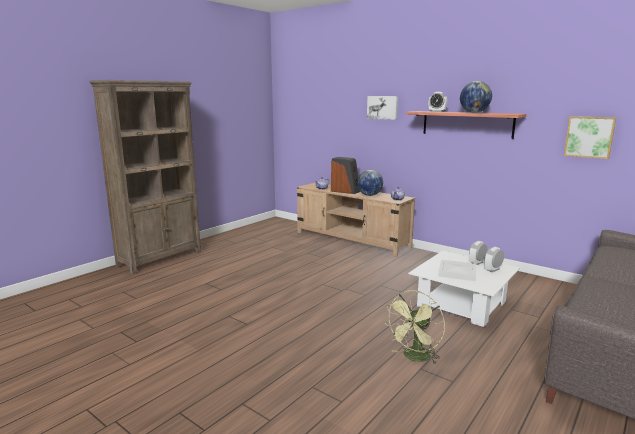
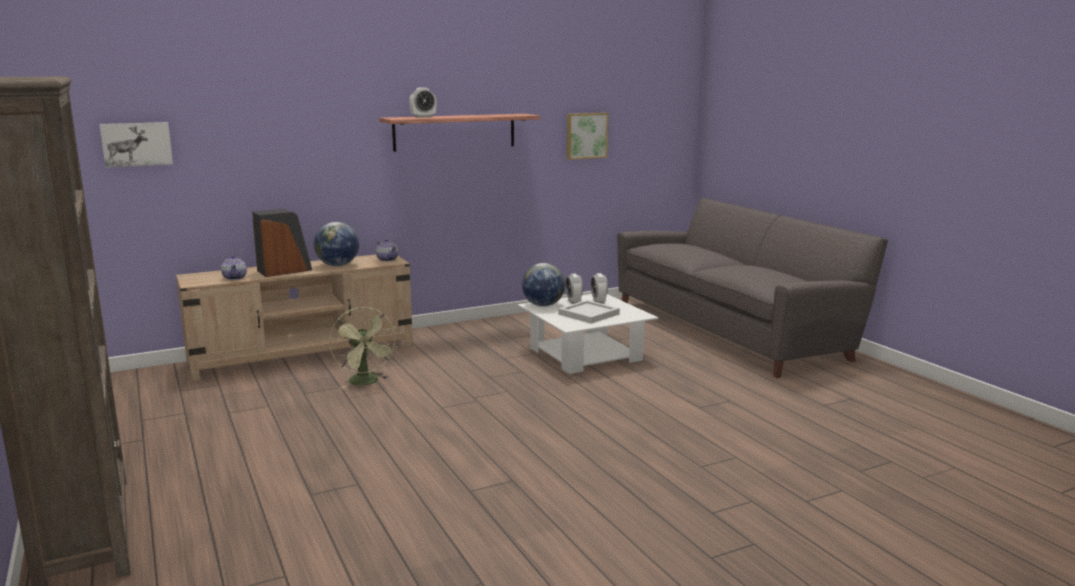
camera: 65 degrees left, 0 degrees up
(382, 107) = (315, 115): picture -> picture (136, 144)
(414, 358) = (678, 404): green fan -> green fan (366, 383)
(474, 112) = (478, 115): globe -> globe (543, 305)

